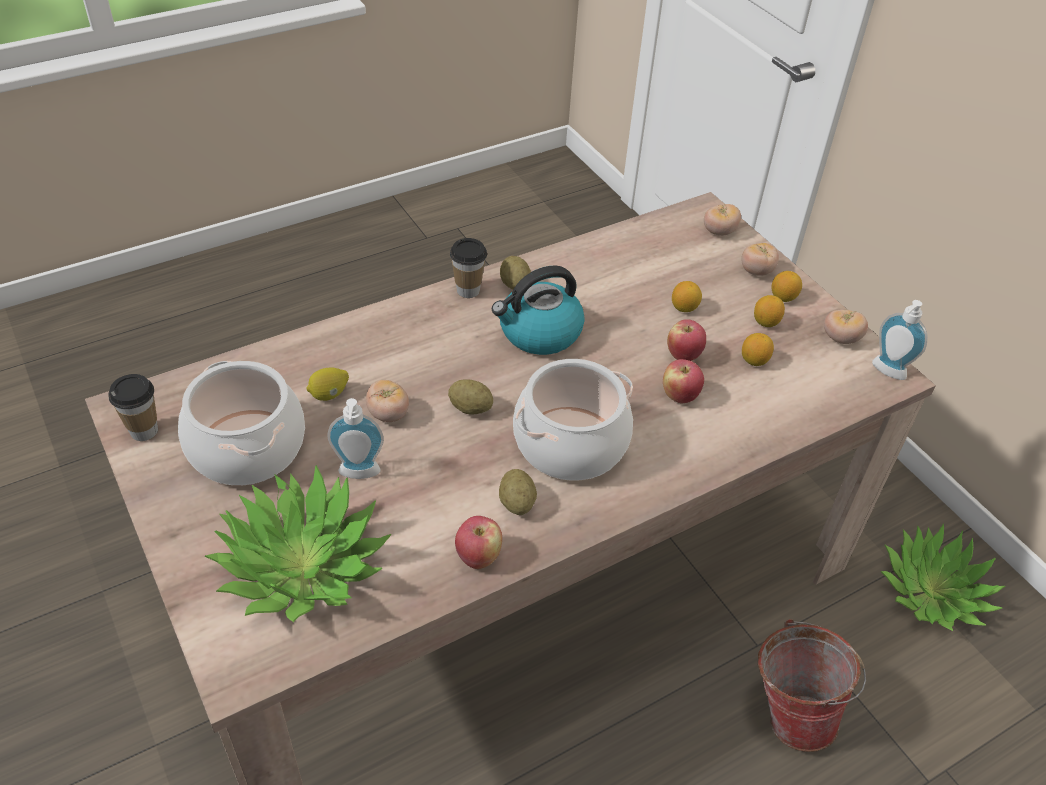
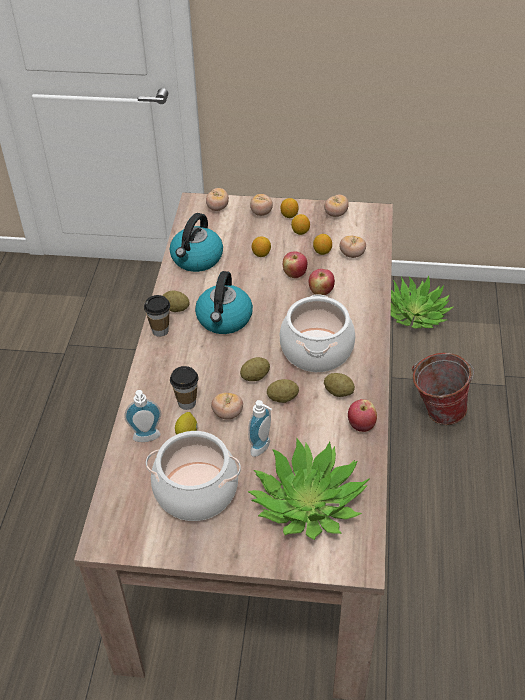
camera: 50 degrees left, 0 degrees up
(144, 431) = (134, 538): cup -> cup (187, 403)
(457, 452) = (282, 398): none -> potato
(613, 259) = (197, 259): none -> kettle
(783, 392) = (352, 254): none -> tomato
(886, 372) = (371, 213): soap dispenser -> soap dispenser (147, 439)

